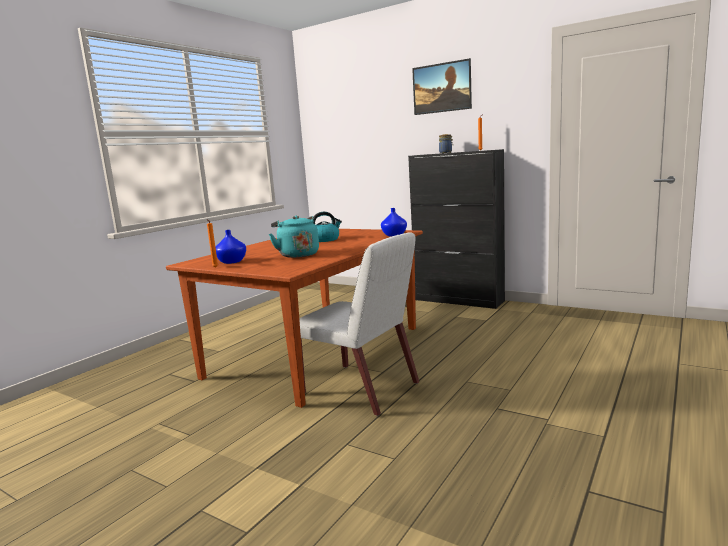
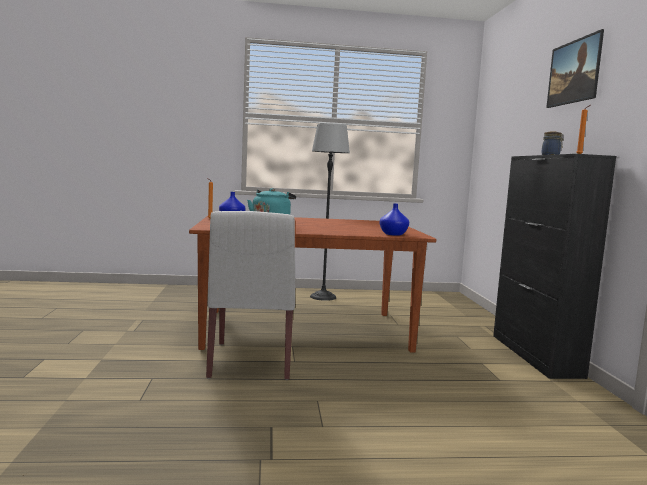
camera: 50 degrees right, 5 degrees down
(245, 324) = (323, 297): none -> floor lamp
(325, 240) = (343, 225): kettle -> none

